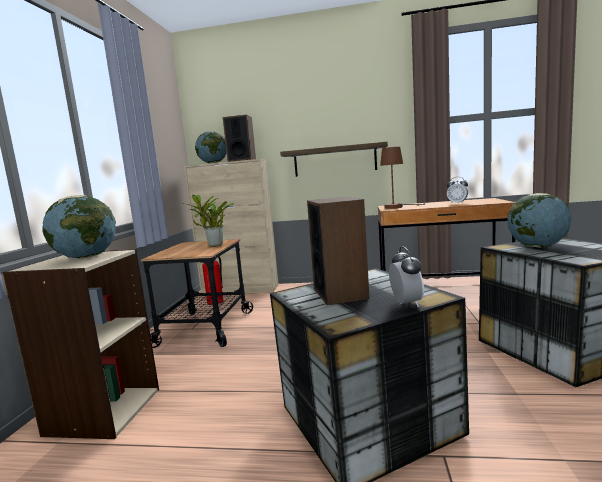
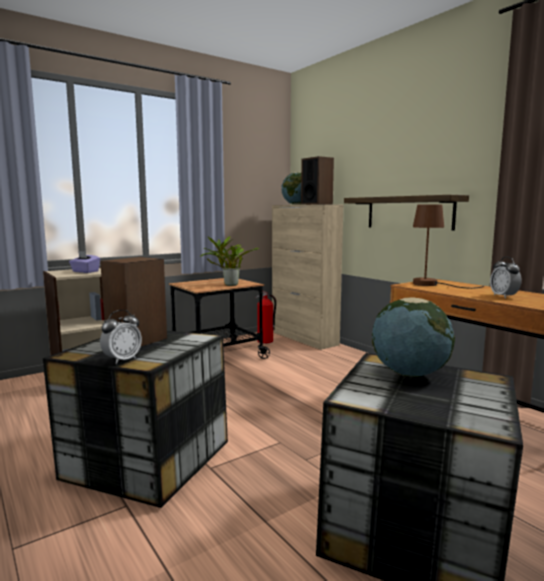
camera: 45 degrees right, 0 degrees up
(86, 257) = (85, 271): globe -> purple tissue box

